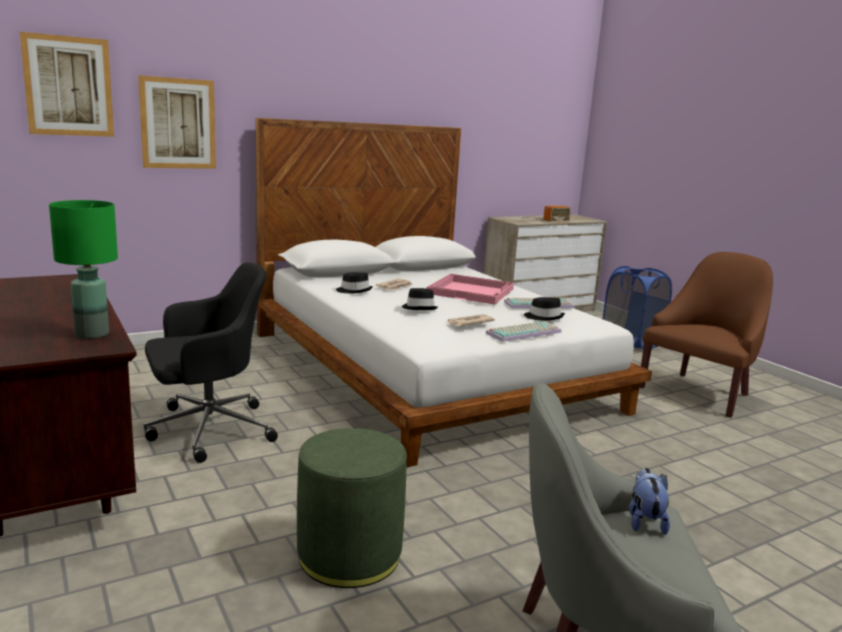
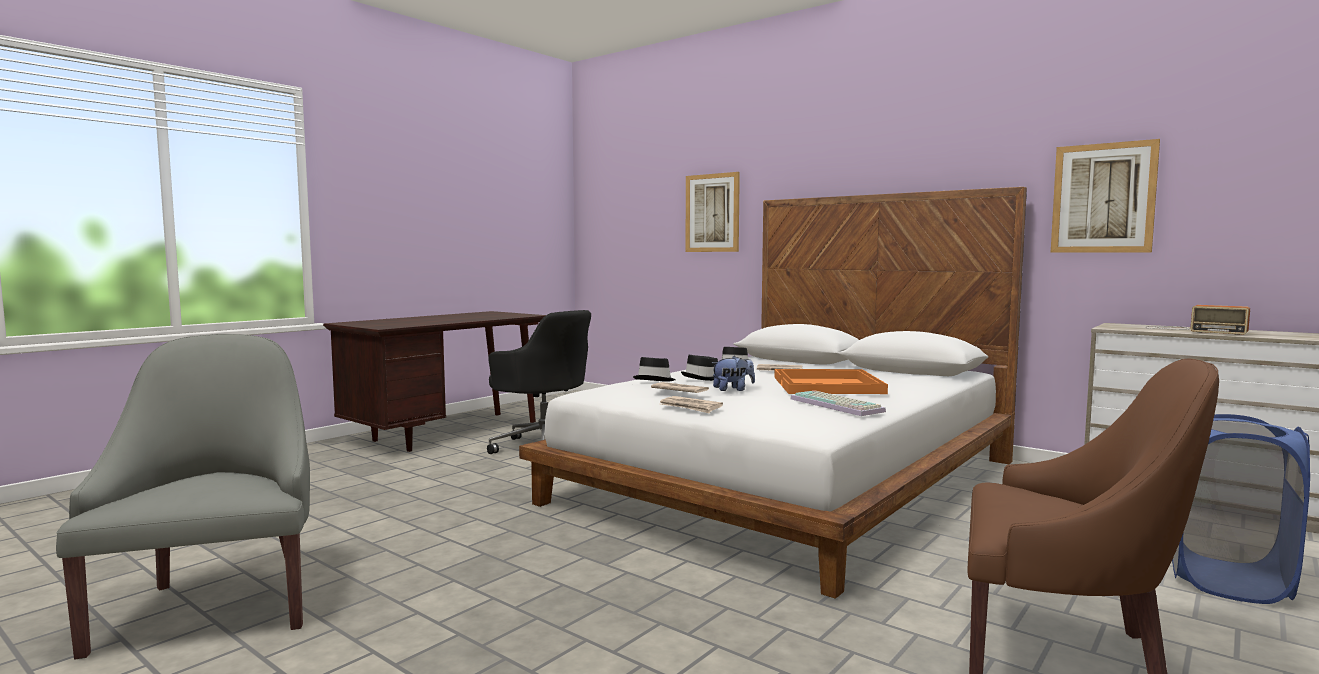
camera: 70 degrees right, 10 degrees down
(68, 86) = (646, 191): picture -> picture (1103, 198)
(92, 334) = (405, 325): green table lamp -> none
(349, 555) = (371, 508): green ottoman -> none
(471, 291) = (828, 385): pink tray -> orange tray
(523, 332) = (690, 407): keyboard -> newspaper
(544, 317) = (778, 409): black hat -> black hat (655, 380)
(644, 521) = (243, 485): plush toy -> plush toy (733, 389)

